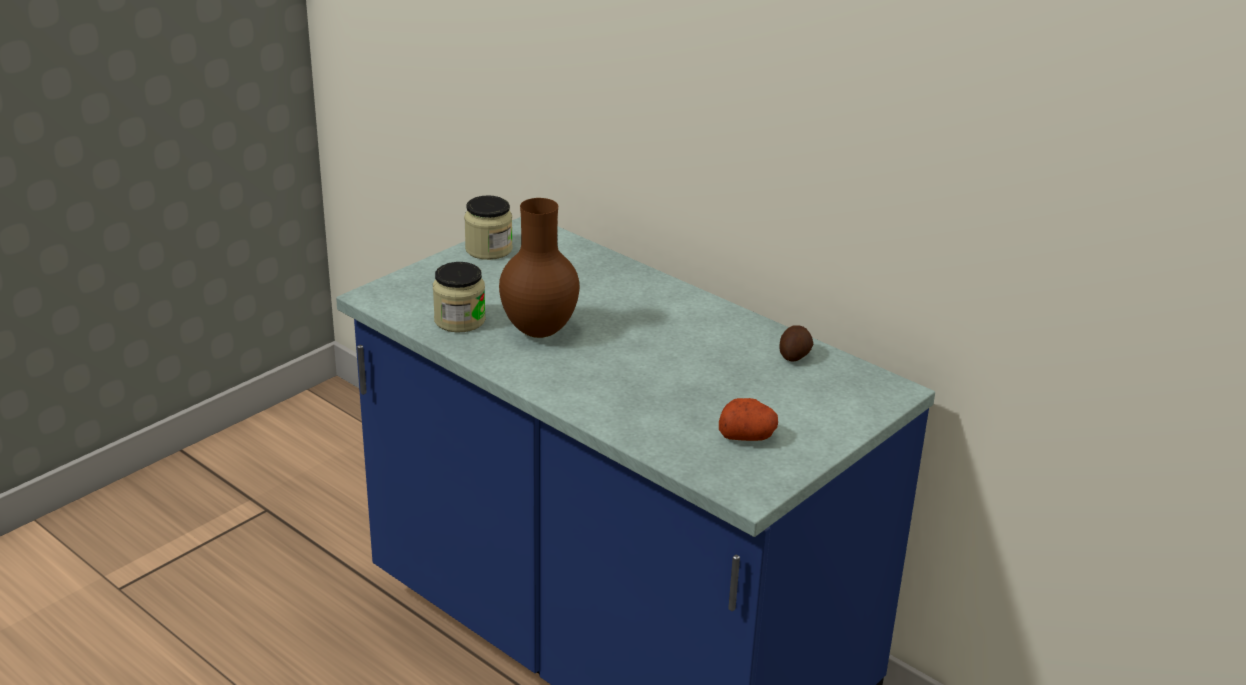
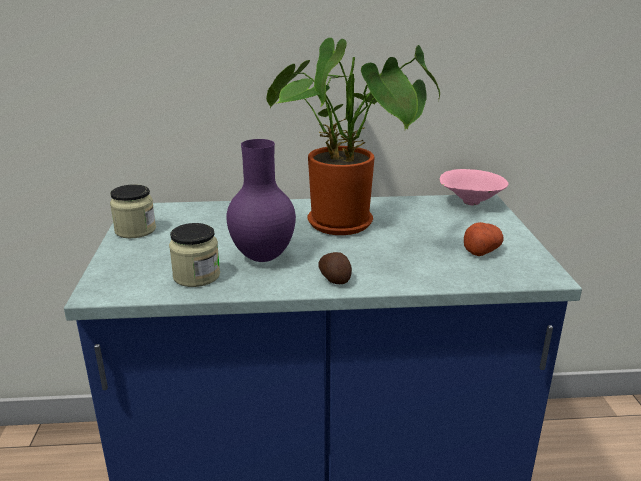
camera: 45 degrees left, 5 degrees down
(539, 332) = (264, 258): brown vase -> purple vase
(680, 340) = (348, 224): none -> potted plant
(795, 354) = (413, 205): potato -> potato (335, 278)
(868, 384) = (469, 203): none -> pink bowl

